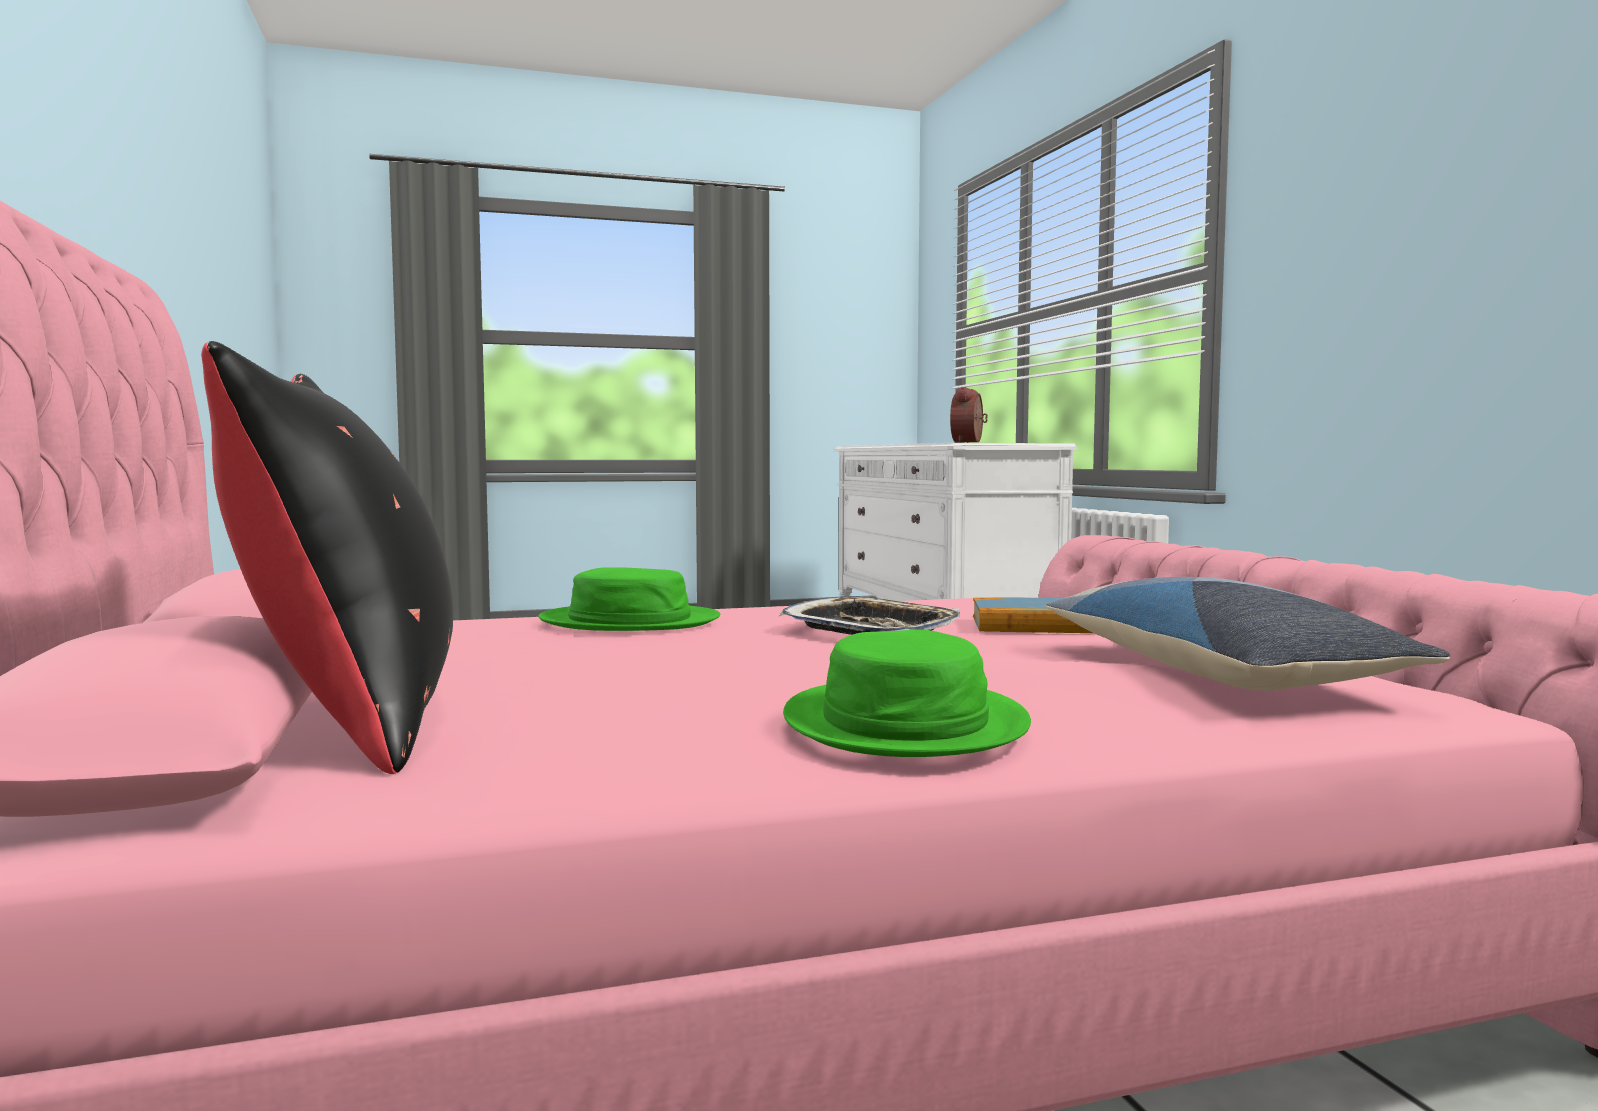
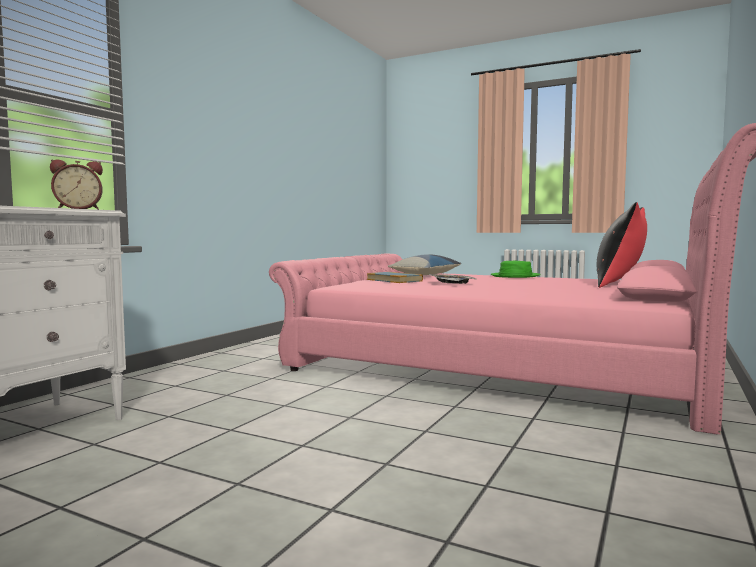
camera: 135 degrees left, 0 degrees up
(630, 621) = (511, 291): green hat -> none

